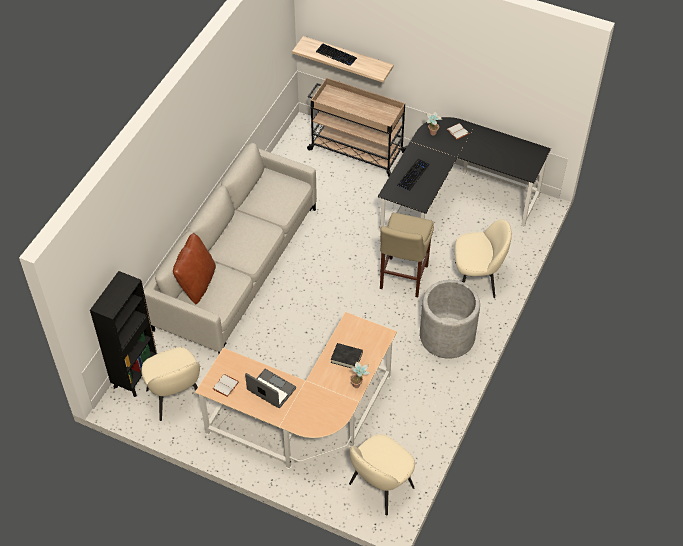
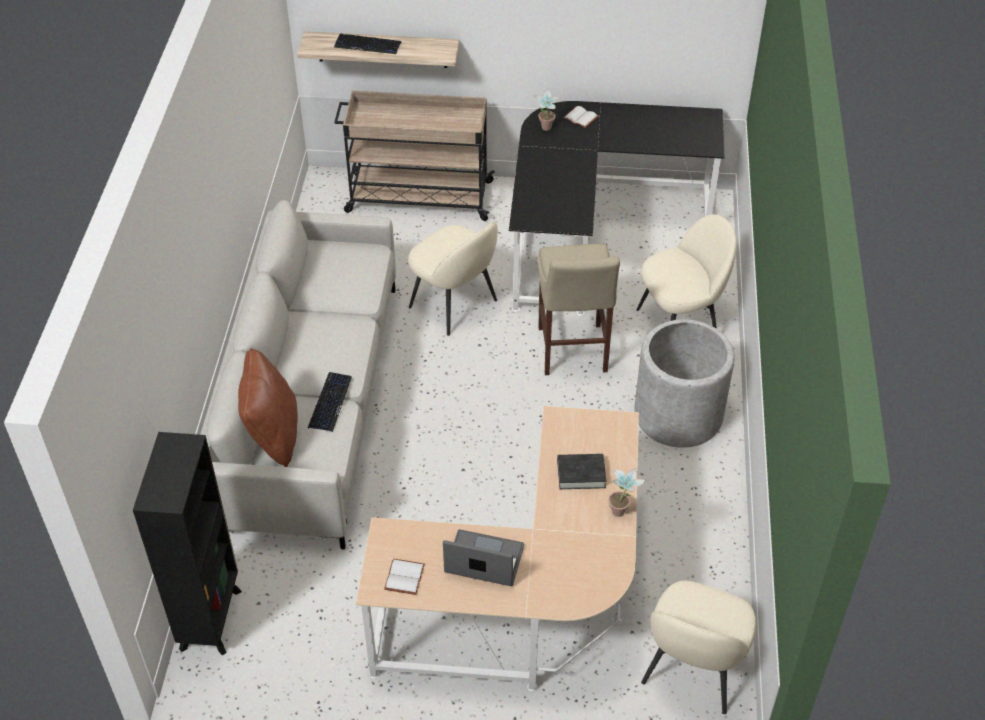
camera: 20 degrees left, 5 degrees down
(176, 398) = (296, 634): beige chair -> beige chair (455, 305)
(413, 175) = (547, 188): keyboard -> keyboard (330, 402)

